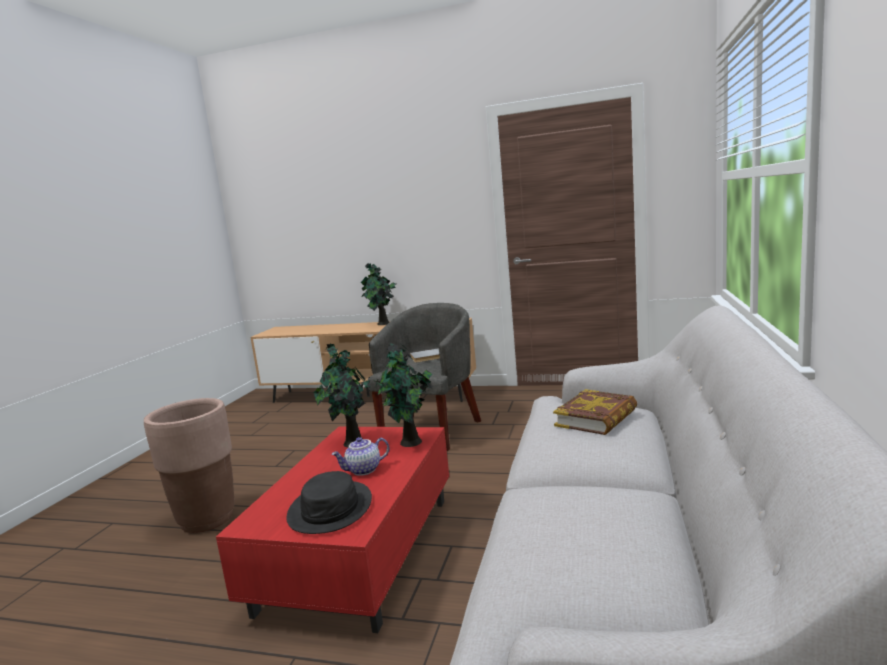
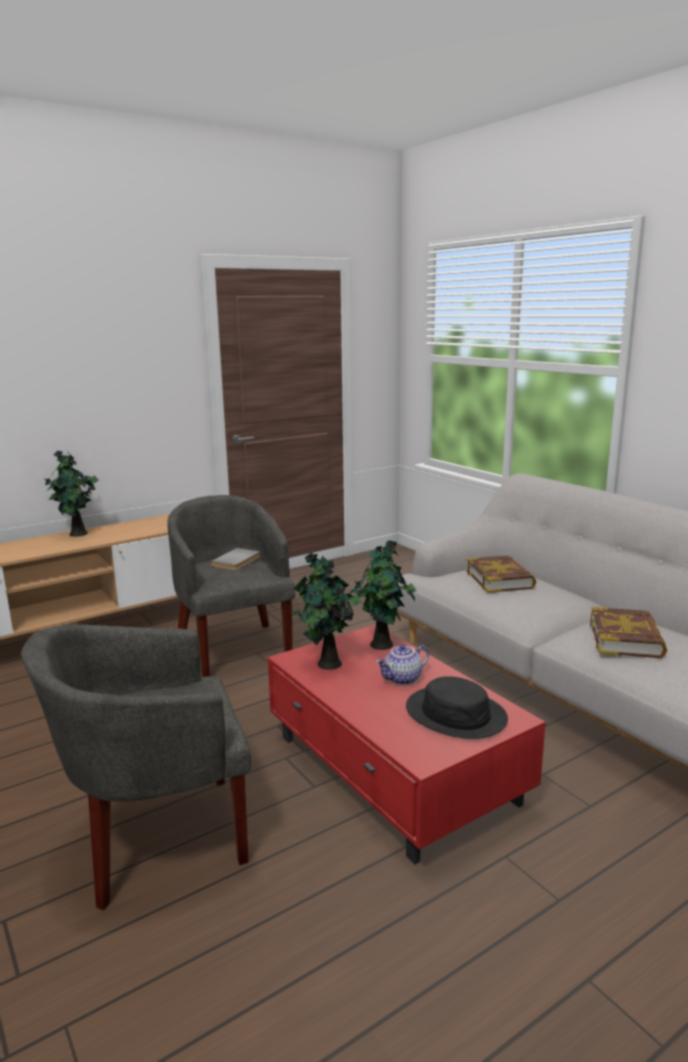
camera: 50 degrees left, 5 degrees up
(207, 519) = (157, 836): brown planter -> grey armchair
(363, 470) = (403, 679): teapot -> teapot turned 45 degrees clockwise
(570, 511) = (626, 639): none -> book

